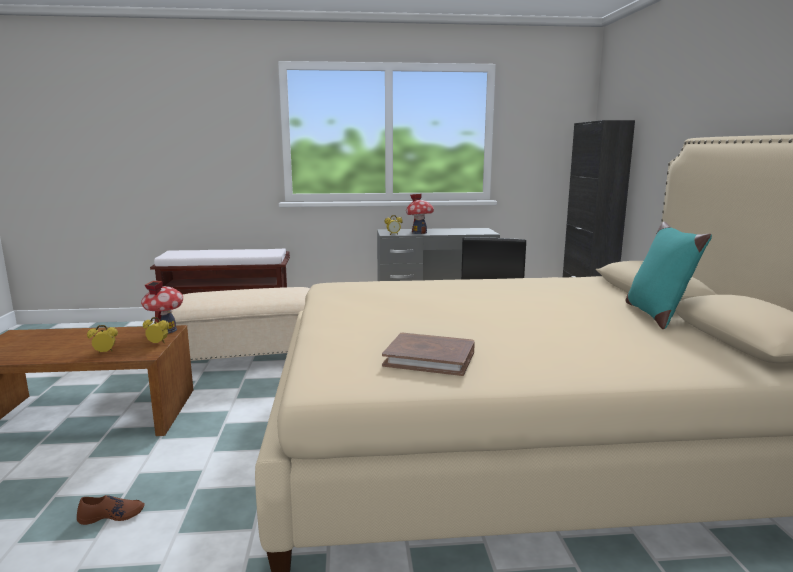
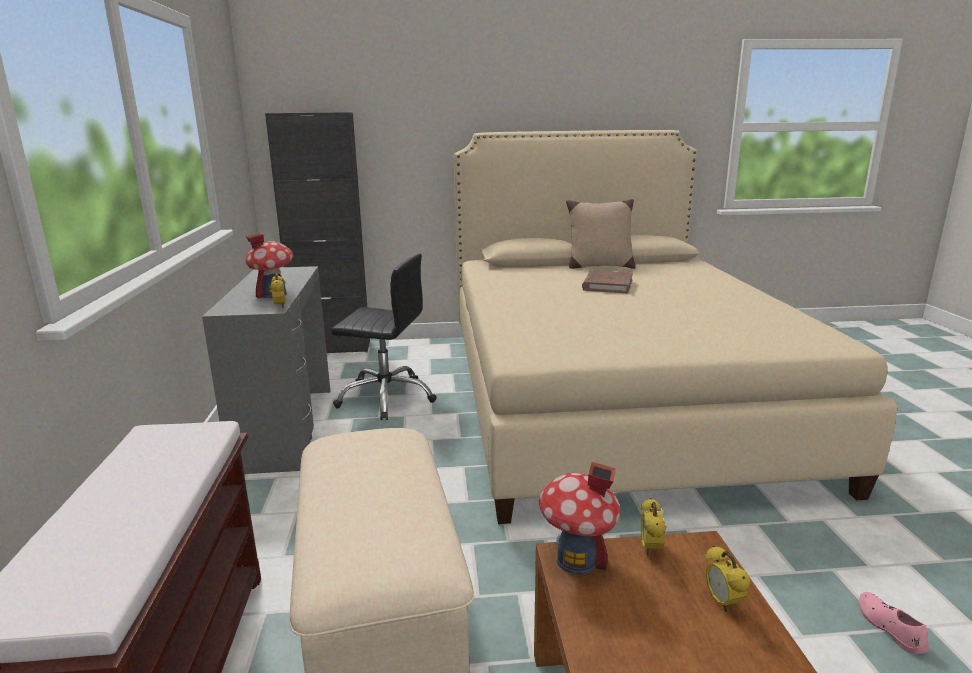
camera: 90 degrees left, 5 degrees up
(112, 515) = (889, 627): brown shoe -> pink shoe
(430, 358) = (753, 316): brown book -> brown book (607, 285)
(656, 315) = (599, 266): turquoise pillow -> beige pillow

